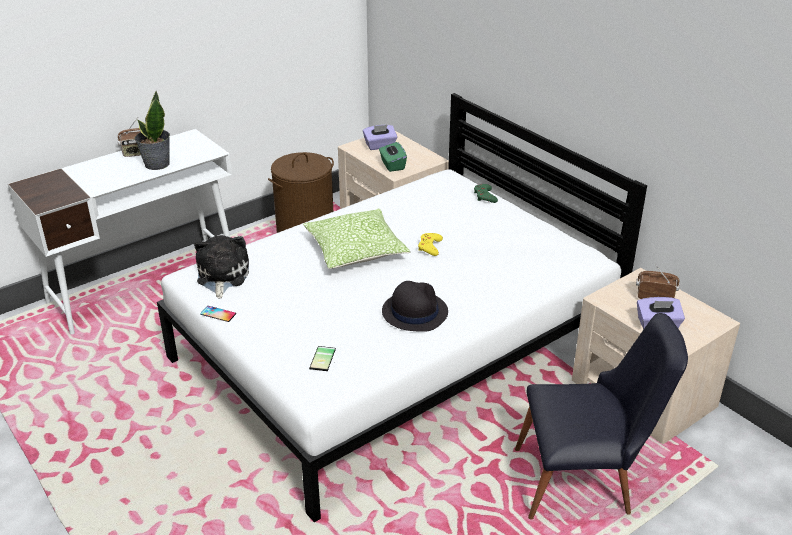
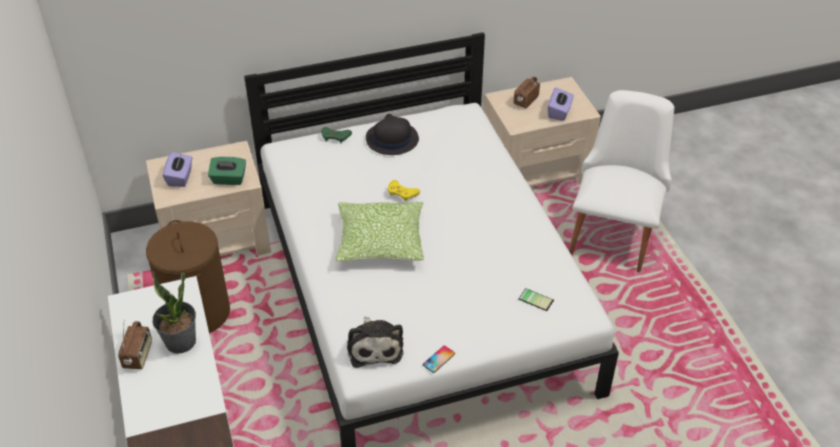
camera: 70 degrees left, 10 degrees up
(222, 276) = (374, 346): plush toy -> plush toy turned 120 degrees counterclockwise
(414, 312) = (494, 228): black hat -> black hat (391, 139)
(585, 483) = (614, 232): black chair -> white chair

